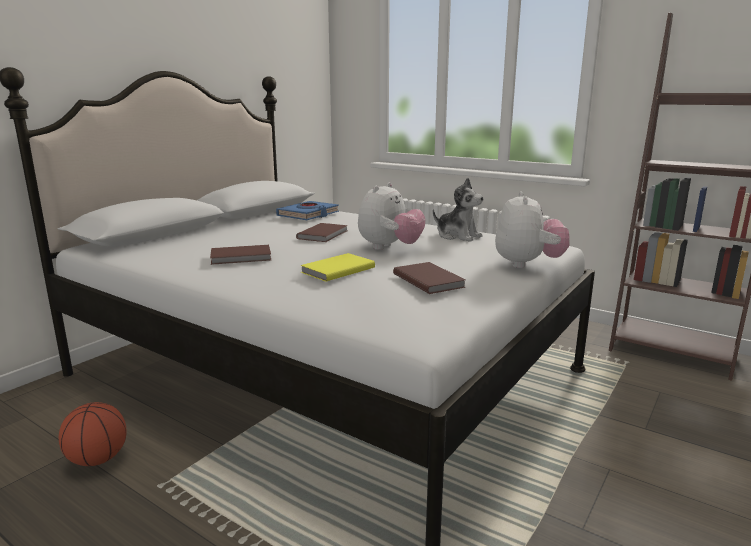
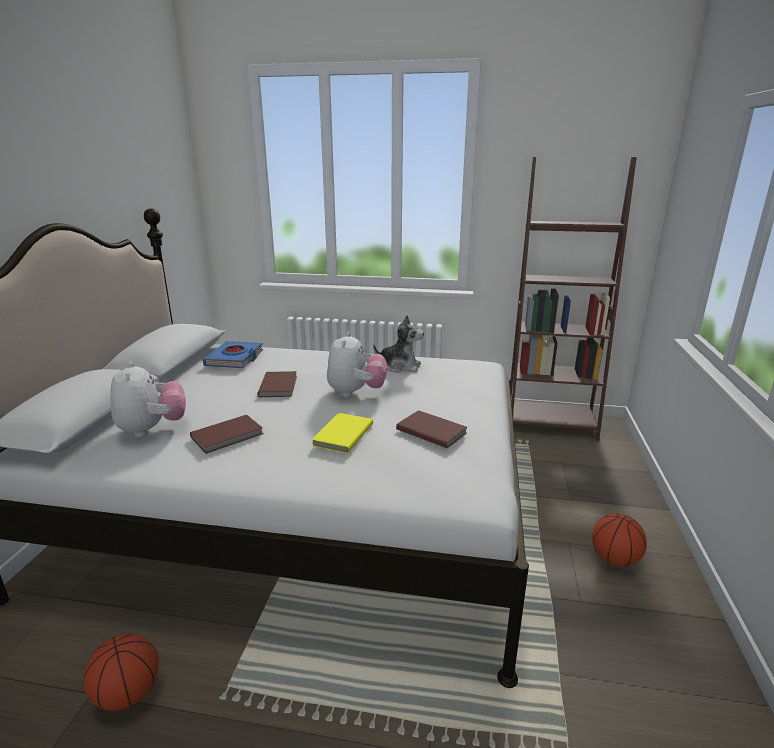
camera: 25 degrees left, 5 degrees up
(527, 264) = (484, 392): plush toy -> plush toy (152, 429)
(662, 502) = (614, 559): none -> basketball

